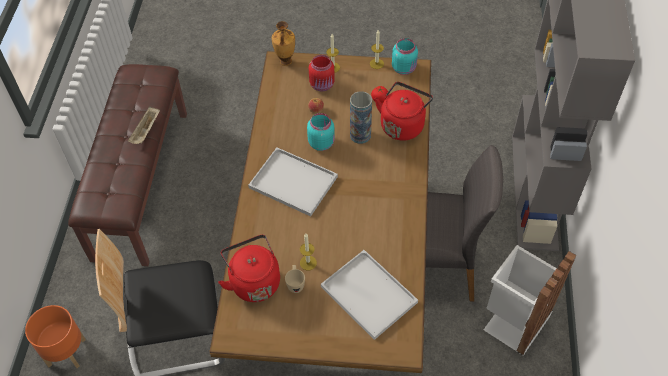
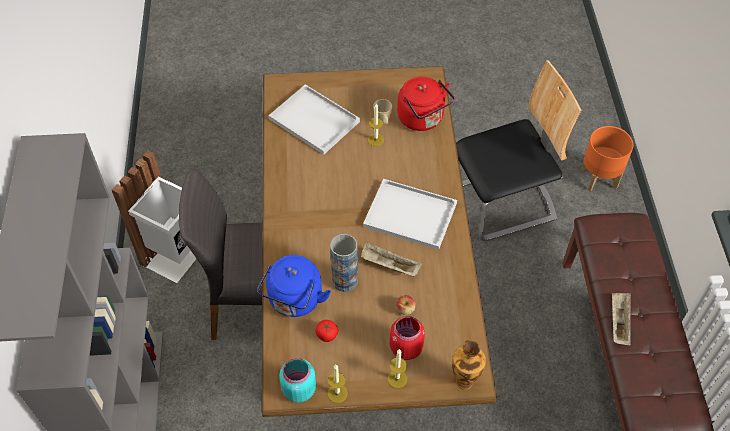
camera: 170 degrees right, 0 degrees up
(321, 142) = (389, 265): turquoise jar -> beige tray
(402, 124) = (294, 301): red kettle -> blue kettle

